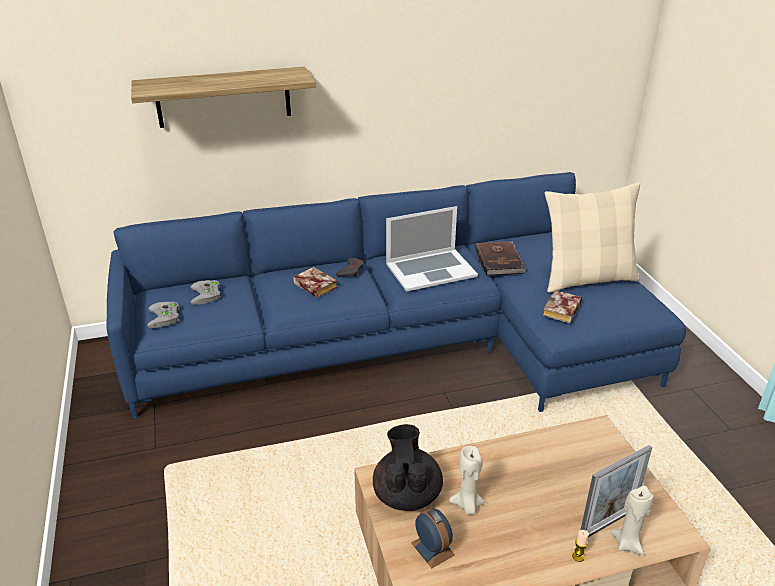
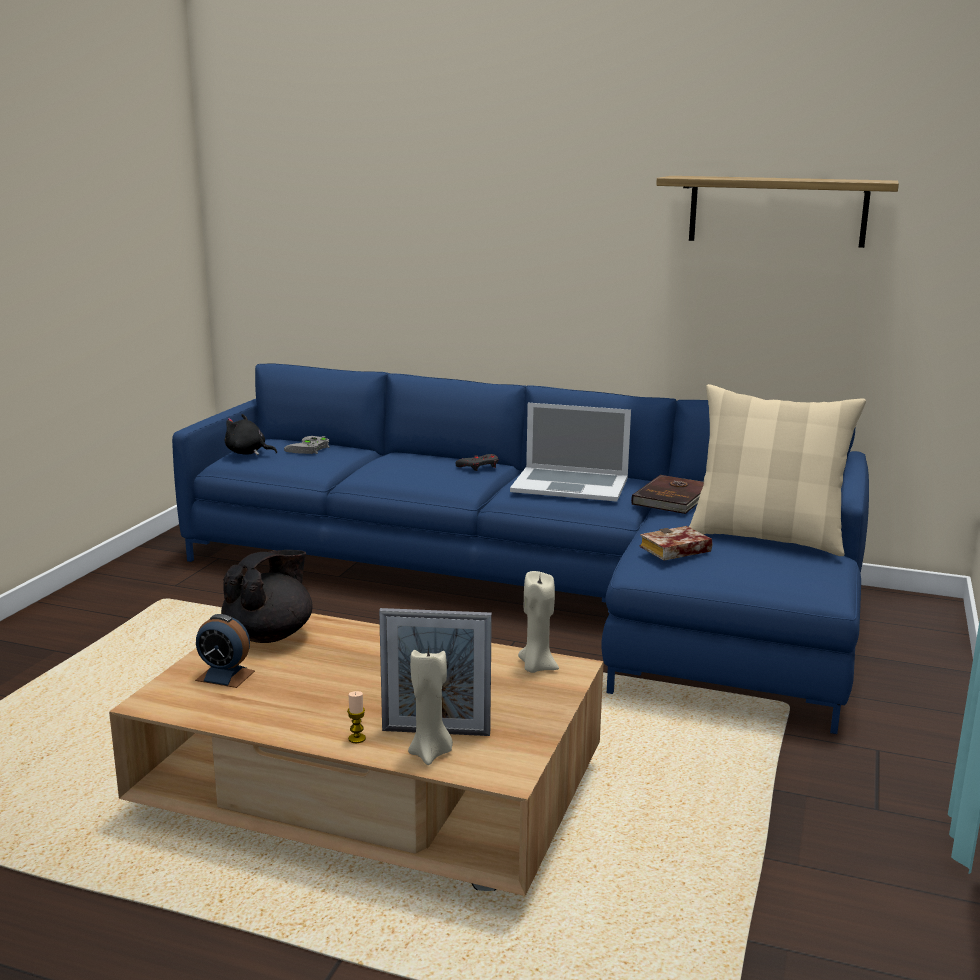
camera: 35 degrees right, 15 degrees down
(165, 317) = (248, 453): grey game controller -> black plush toy
(223, 97) = (398, 236): shelf -> shelf (777, 211)
(313, 286) = (419, 466): book -> none
(432, 549) = (225, 676): alarm clock -> alarm clock turned 105 degrees clockwise
(467, 505) = (312, 663): beige candle -> beige candle (536, 667)

